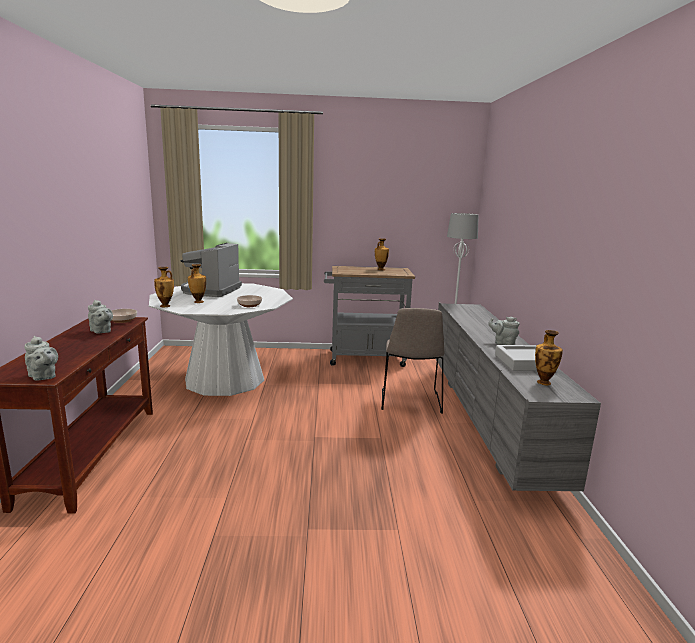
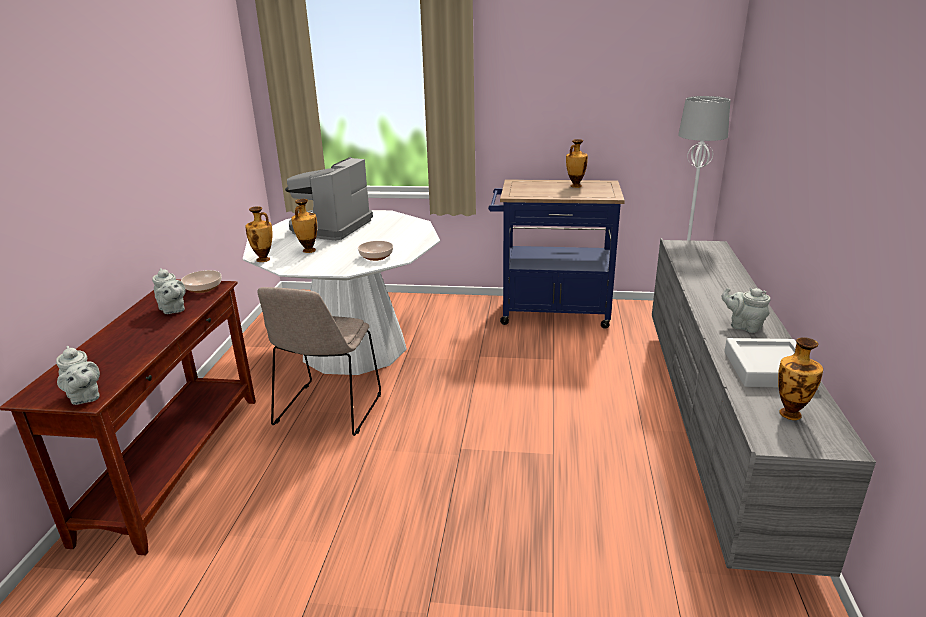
camera: 10 degrees right, 10 degrees up
(364, 358) = (550, 313): grey cart -> blue cart
(410, 402) = (606, 392): beige chair -> beige chair (327, 411)

